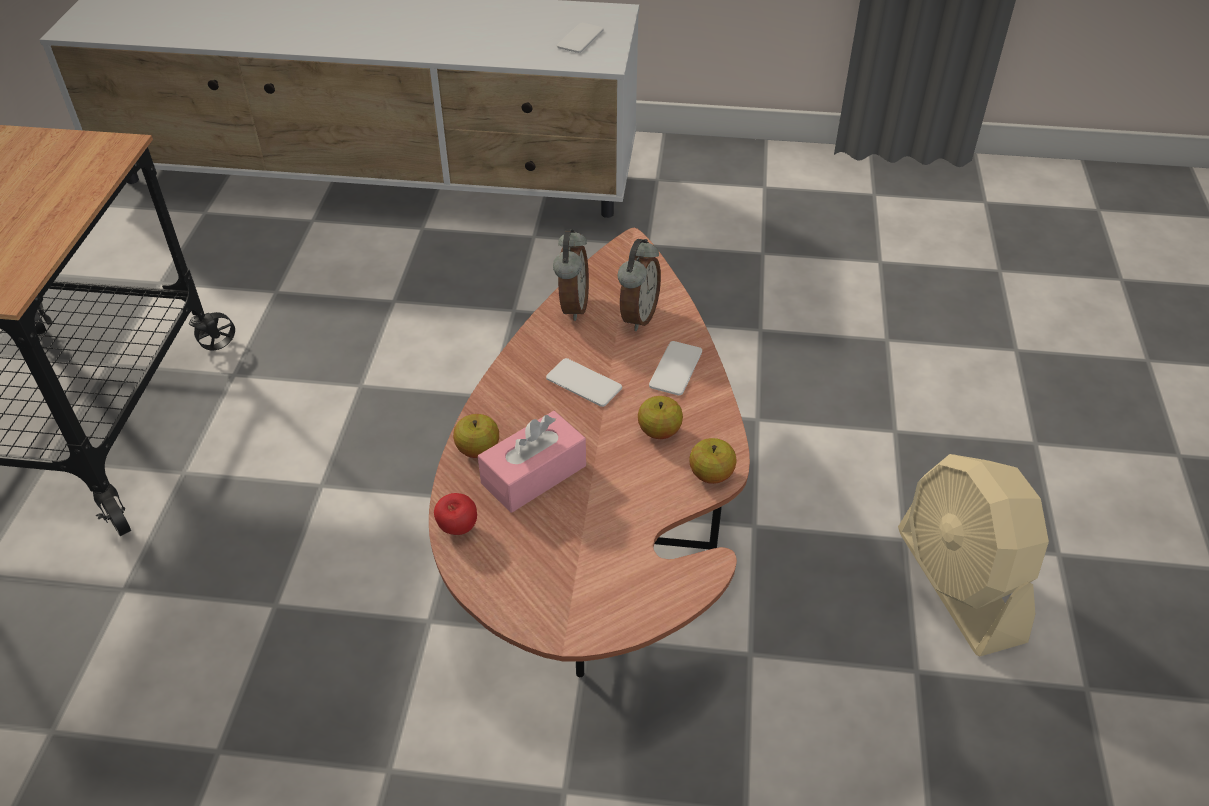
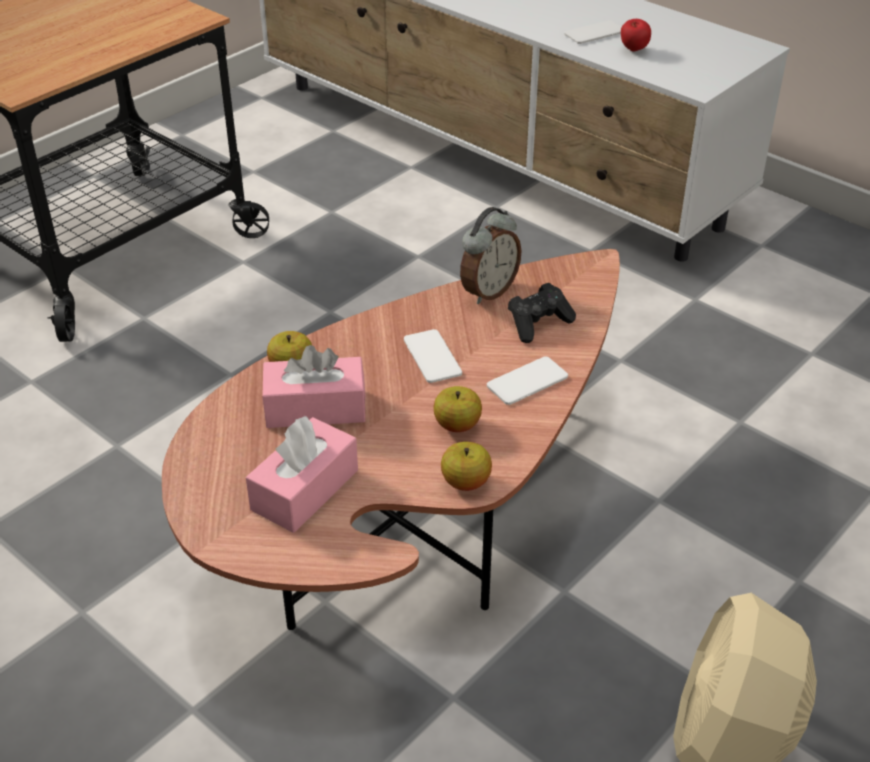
camera: 35 degrees right, 5 degrees down
(457, 529) = (214, 420): apple -> apple (633, 50)
(580, 39) = (695, 60): phone -> phone (594, 33)
(596, 548) = (305, 490): none -> pink tissue box
(637, 316) = (538, 323): alarm clock -> black game controller

